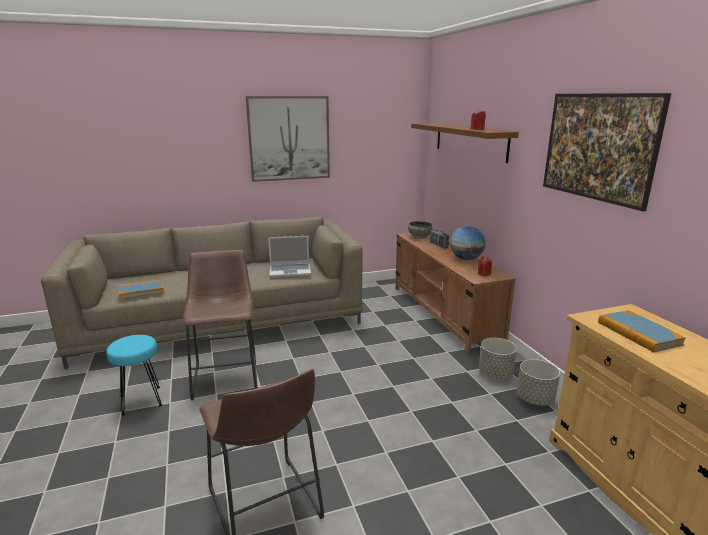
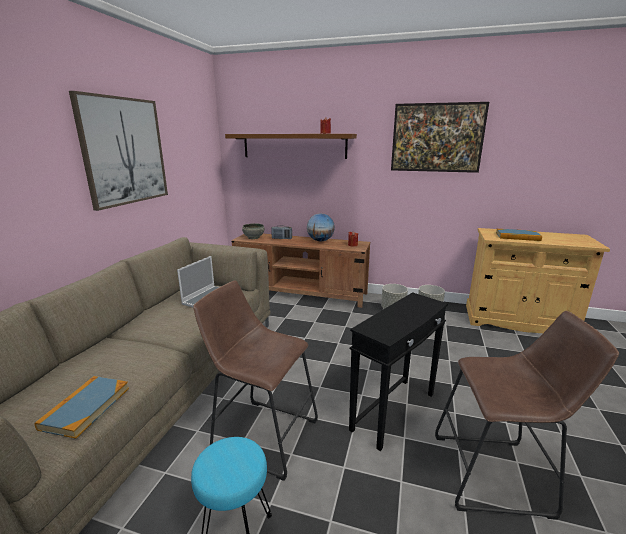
camera: 55 degrees left, 0 degrees up
(304, 426) = (394, 411): none -> black side table

